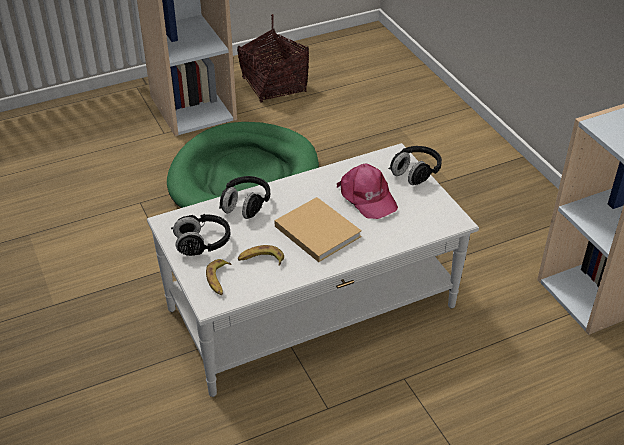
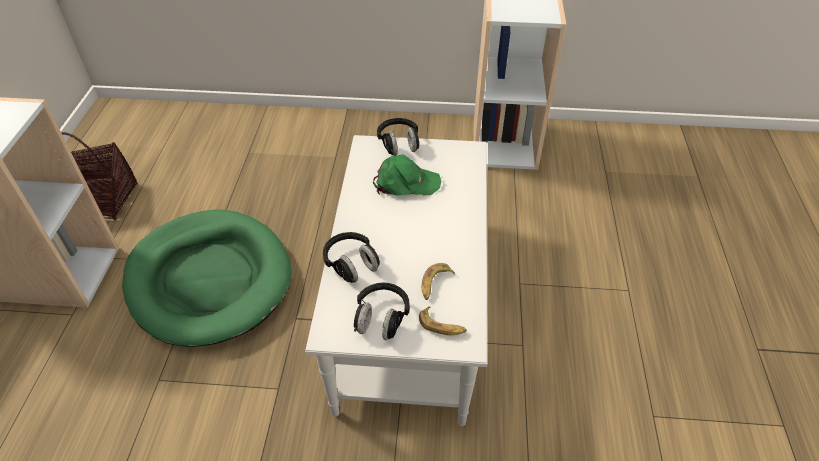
camera: 60 degrees left, 5 degrees up
(316, 230) = (422, 231): beige book -> none
(367, 197) = (405, 183): pink cap -> green cap

